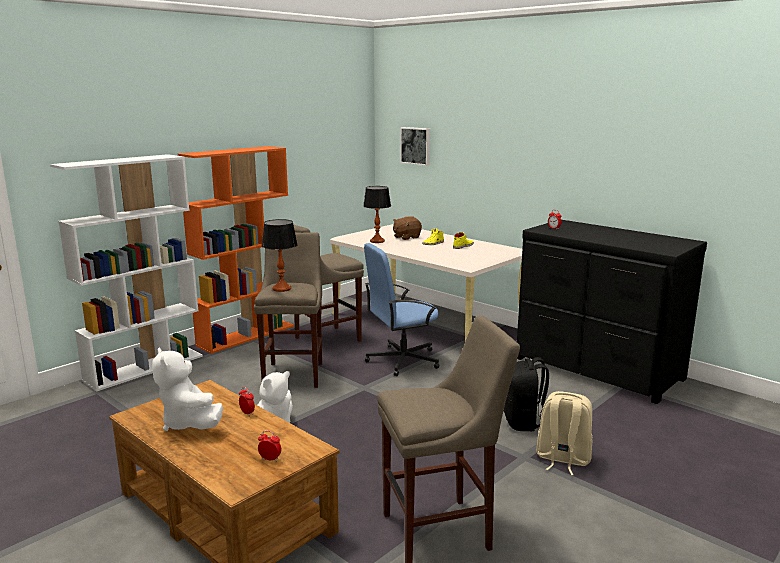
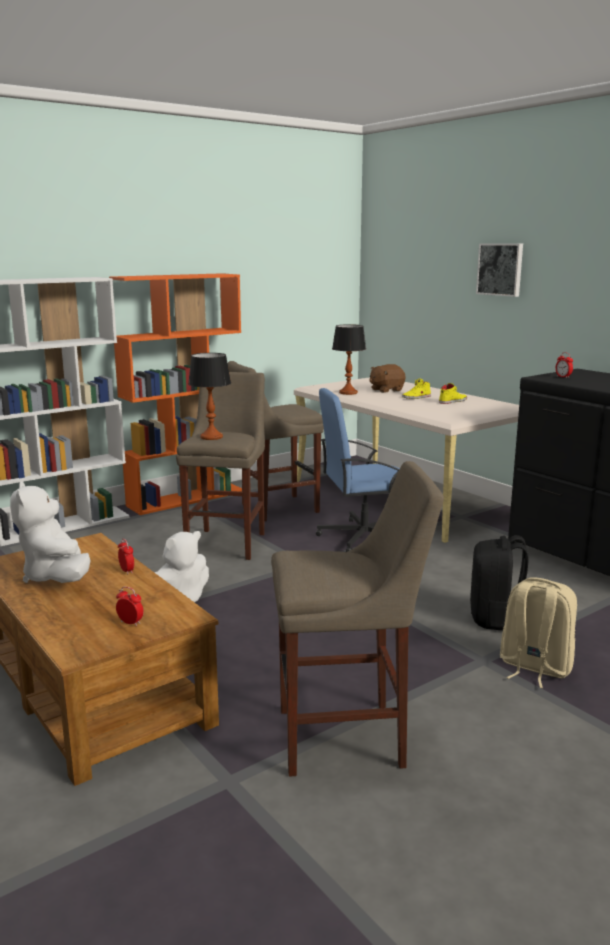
camera: 10 degrees right, 0 degrees up
(416, 145) = (406, 278): picture -> picture (500, 269)

